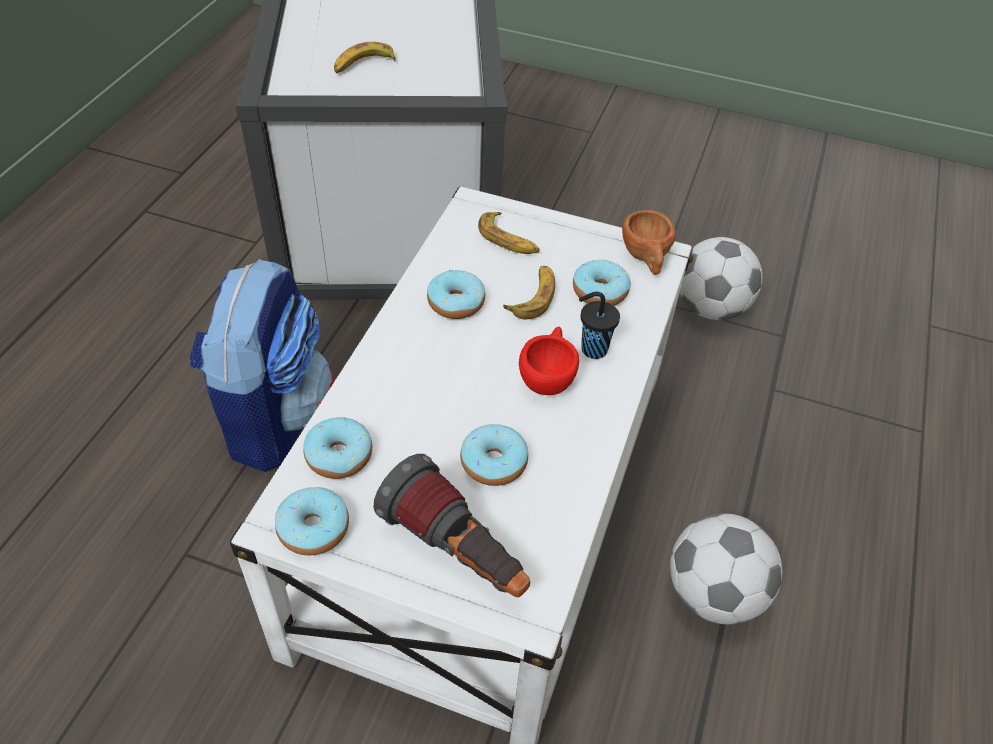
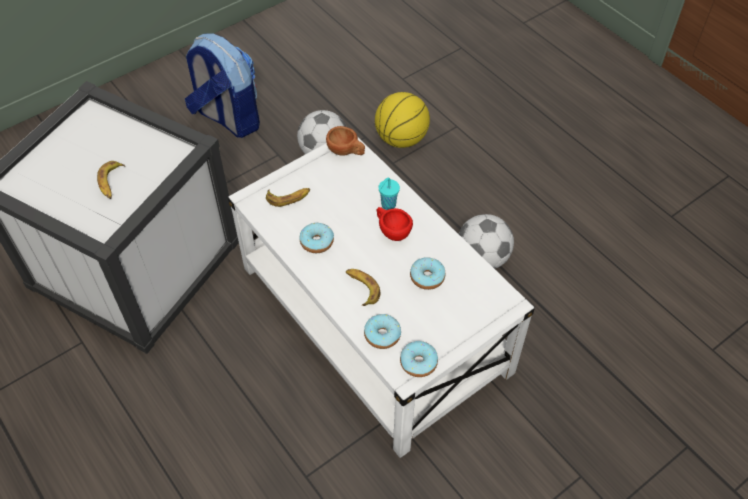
camera: 55 degrees left, 5 degrees up
(273, 417) = (241, 393): backpack -> backpack (227, 118)
(457, 553) = (466, 314): flashlight -> none
(533, 297) = (337, 209): banana -> banana (361, 288)
(592, 349) = (387, 205): black cup -> turquoise cup
(600, 291) = (353, 181): donut -> none
(823, 377) = (401, 139): none -> basketball

